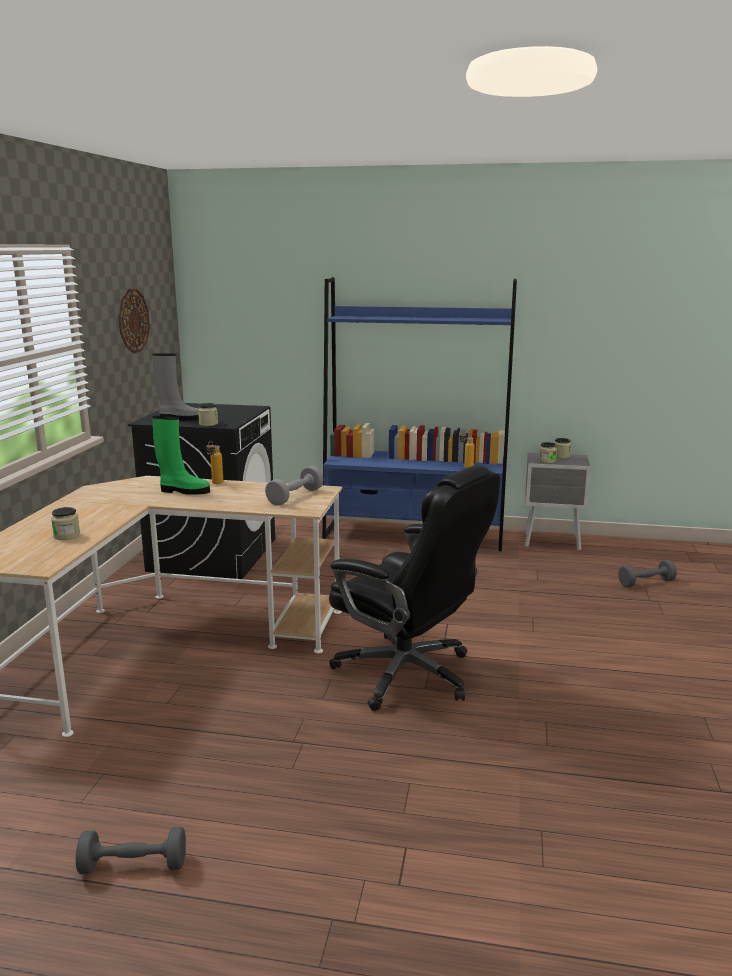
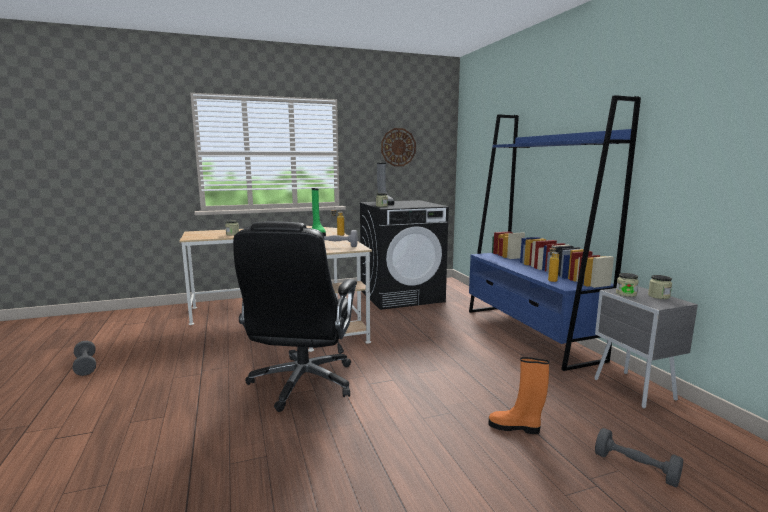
camera: 60 degrees right, 5 degrees down
(574, 600) = (515, 427): none -> orange boot

